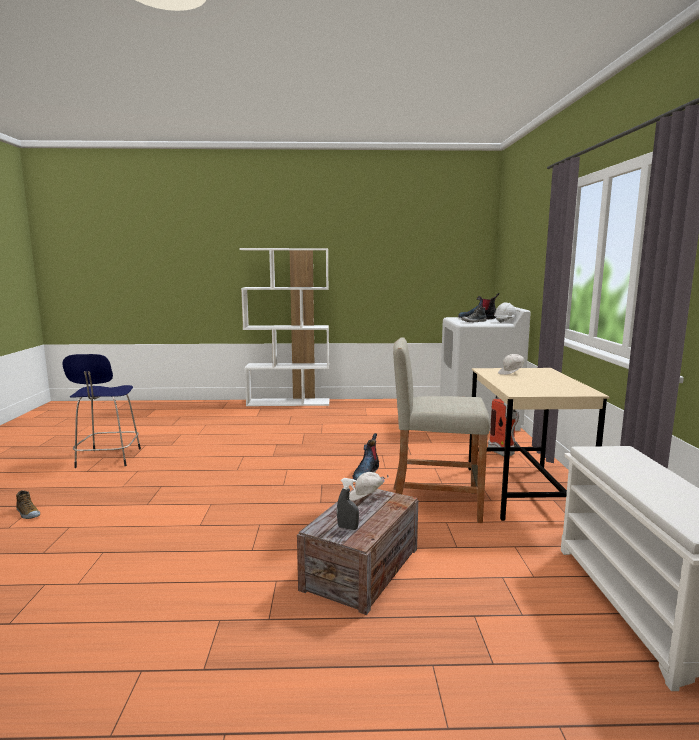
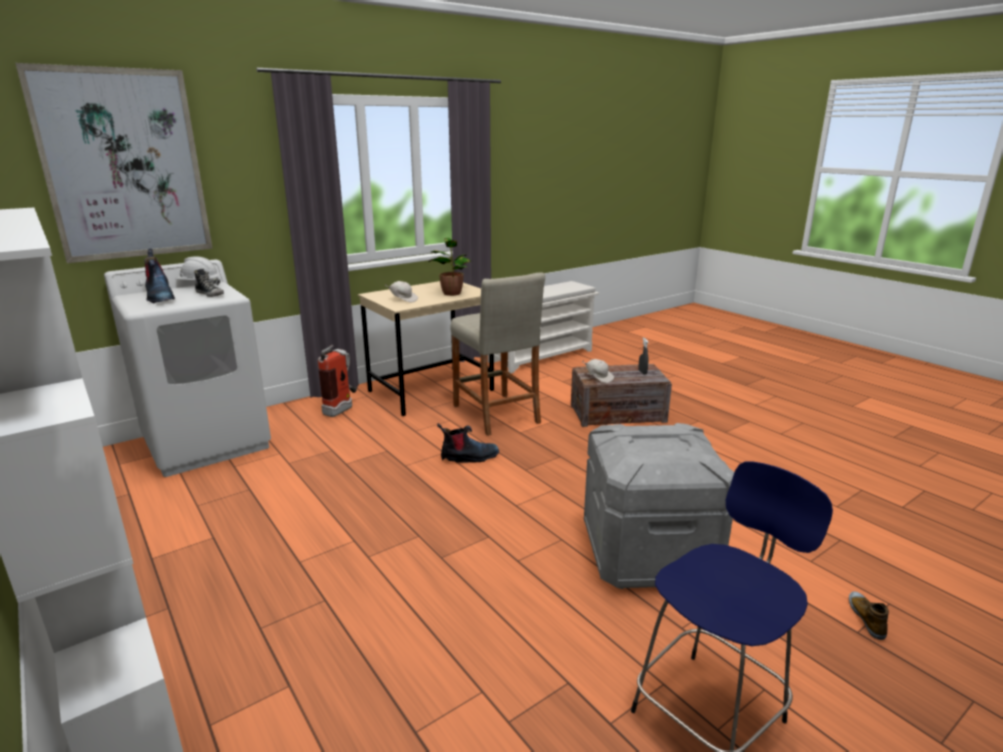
camera: 125 degrees left, 10 degrees up
(182, 484) = (647, 555): none -> grey storage box
(521, 243) = (124, 165): none -> picture
(525, 385) = (451, 293): none -> potted plant

